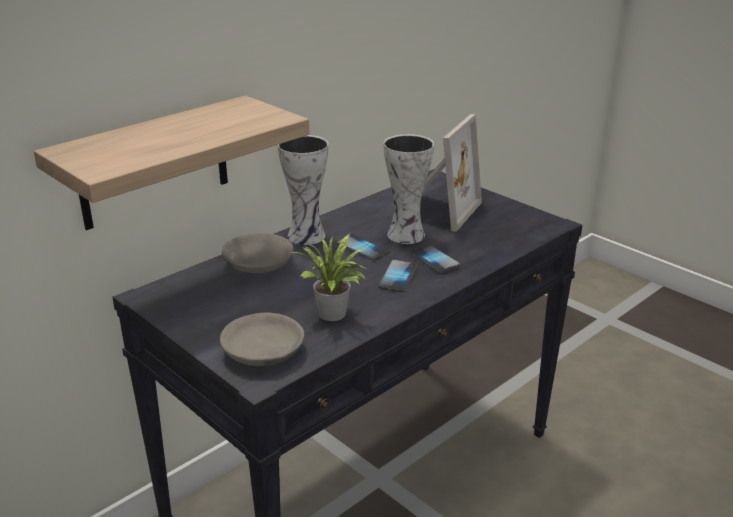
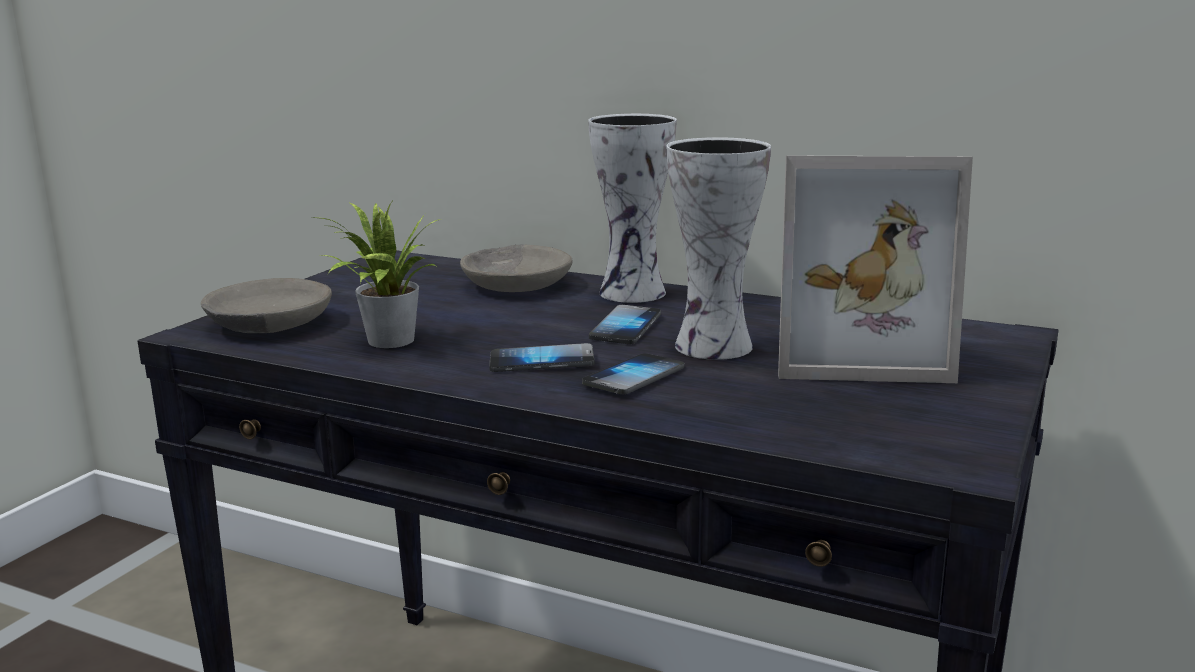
camera: 70 degrees right, 10 degrees down
(154, 163) = (462, 91): shelf -> none

